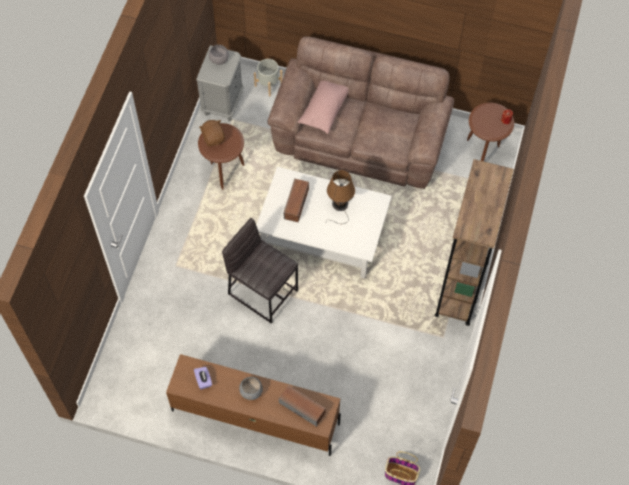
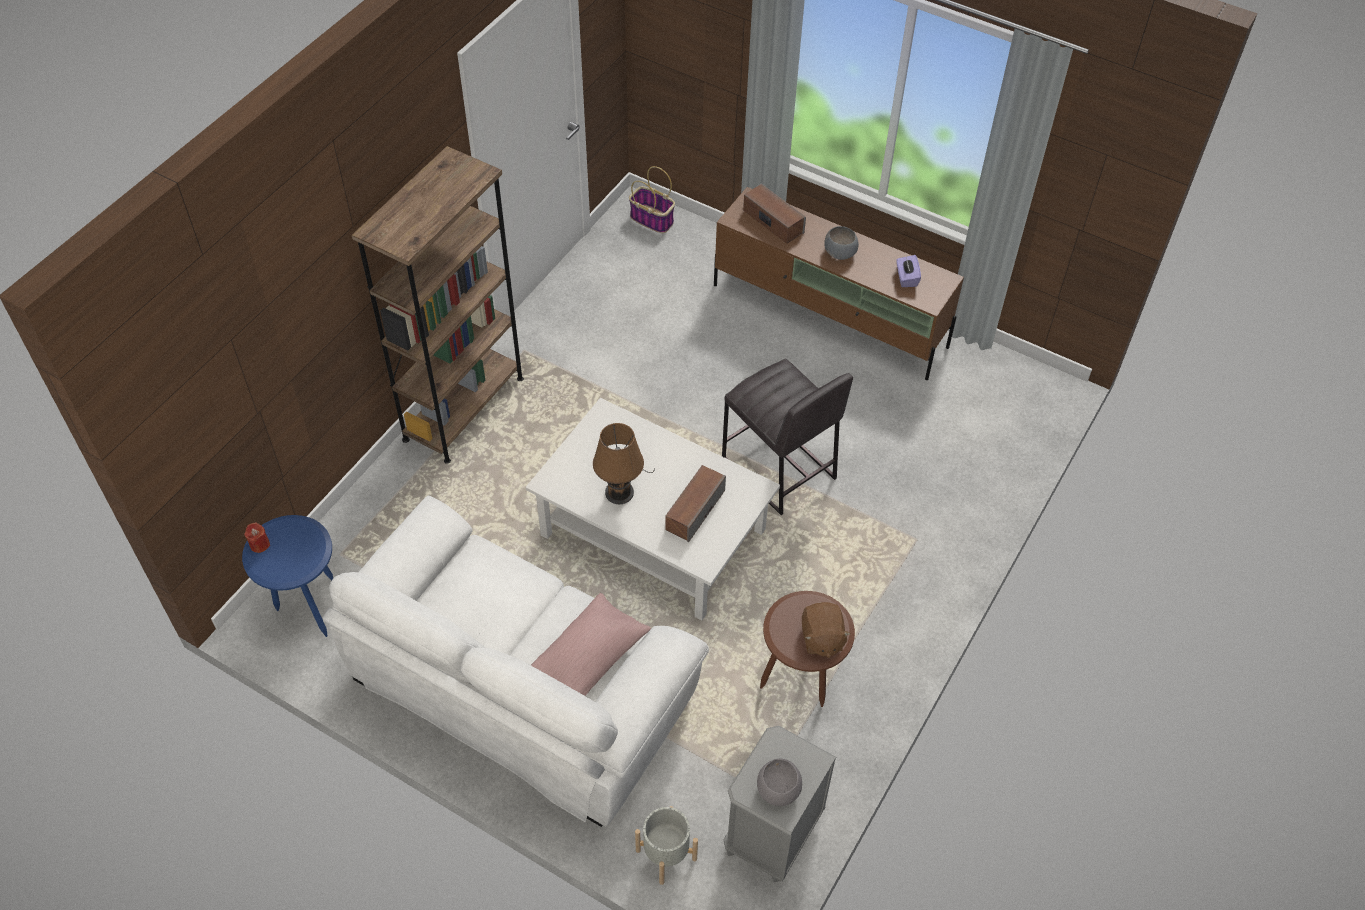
camera: 165 degrees left, 10 degrees down
(361, 136) = (519, 692): brown sofa -> white sofa
(483, 151) = (308, 608): brown side table -> blue side table

